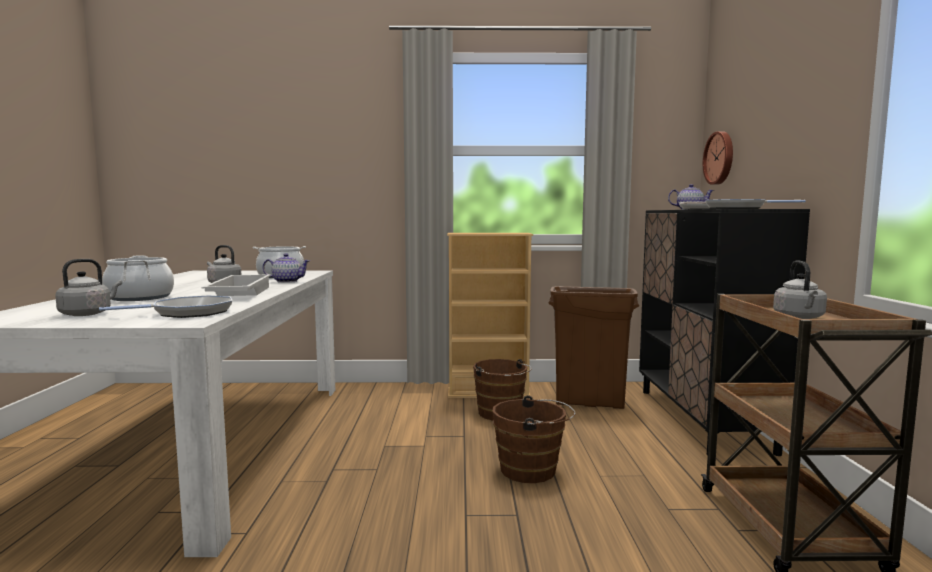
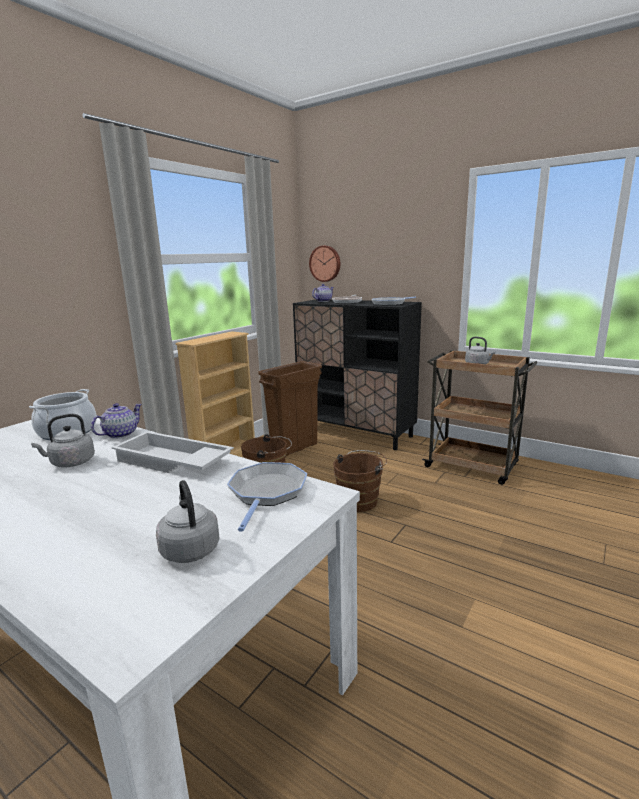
camera: 55 degrees left, 10 degrees up
(140, 297) = (97, 514): cooking pot -> none

